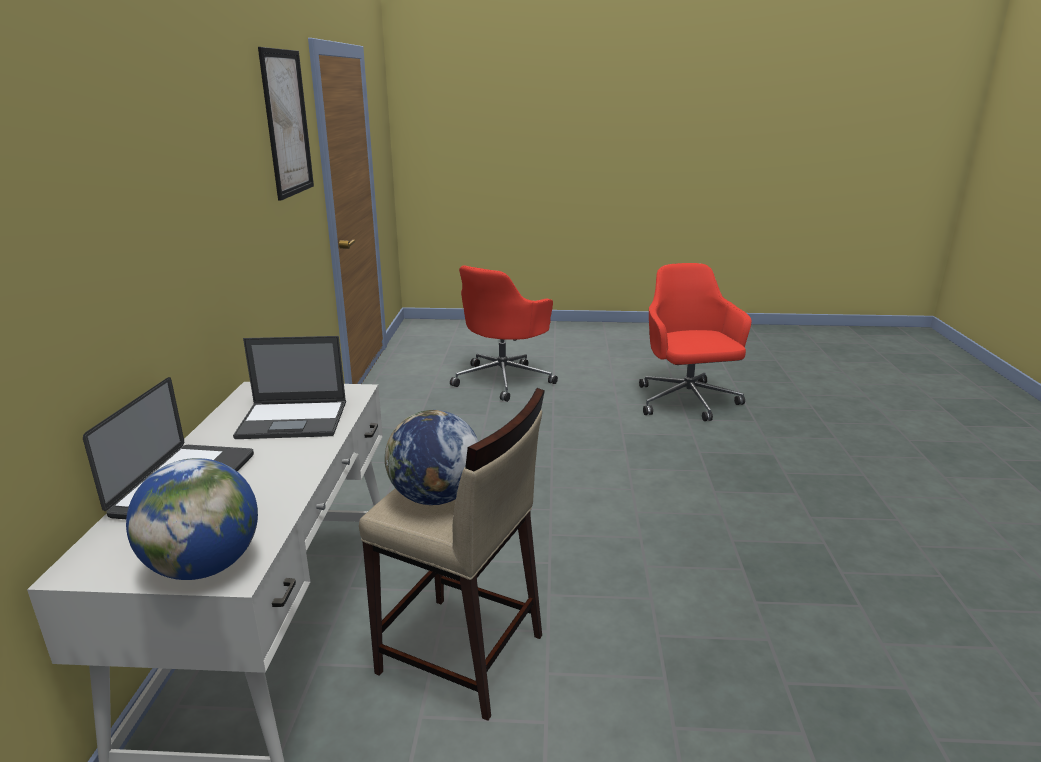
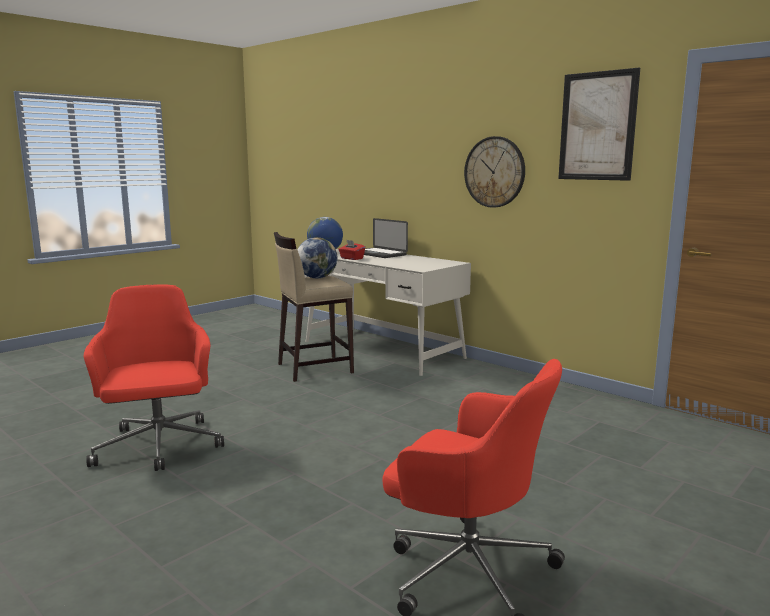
camera: 130 degrees right, 10 degrees down
(230, 211) = (494, 172): none -> wall clock
(290, 485) = (351, 258): none -> red tissue box
(294, 420) = (406, 262): laptop -> none
(504, 379) = (666, 482): red office chair -> red office chair (159, 447)

